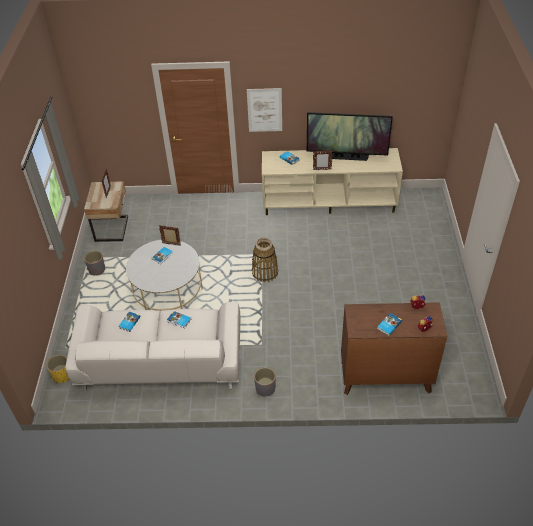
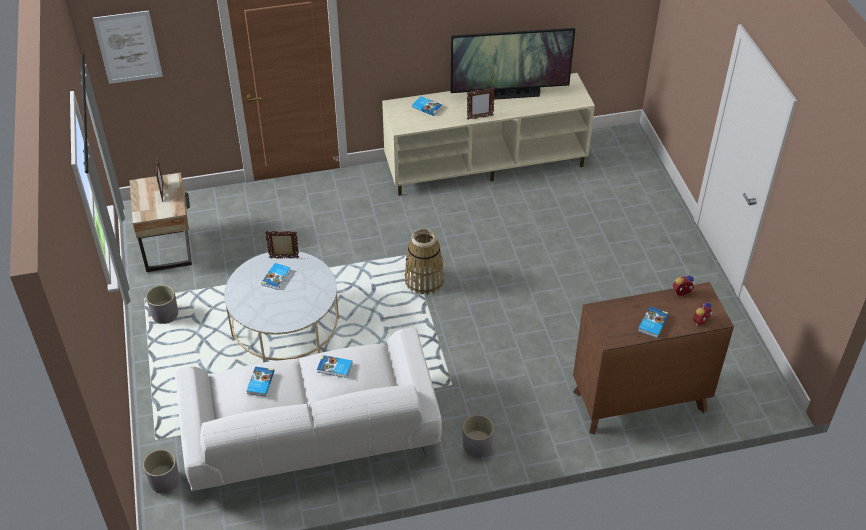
camera: 15 degrees left, 0 degrees up
(62, 375) = (164, 481): yellow planter -> grey planter
(264, 110) = (386, 39): picture -> picture (128, 47)

